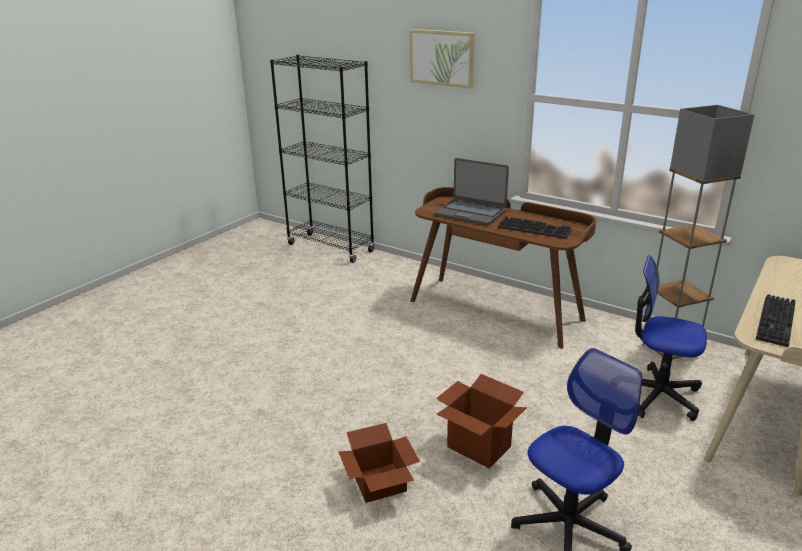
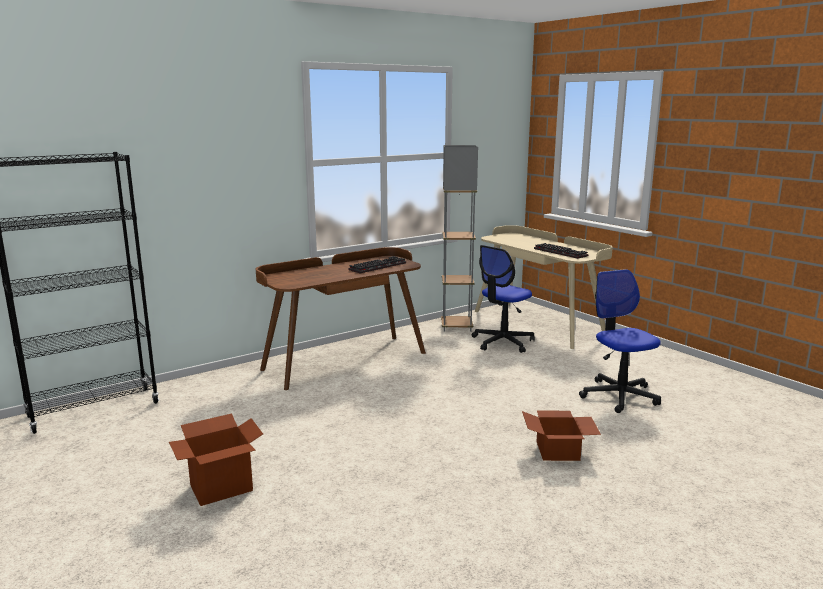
camera: 70 degrees left, 10 degrees down
(442, 58) = (214, 138): picture -> none
(470, 213) = (316, 275): laptop -> none
(478, 447) = (530, 406): cardboard box -> cardboard box (221, 488)

